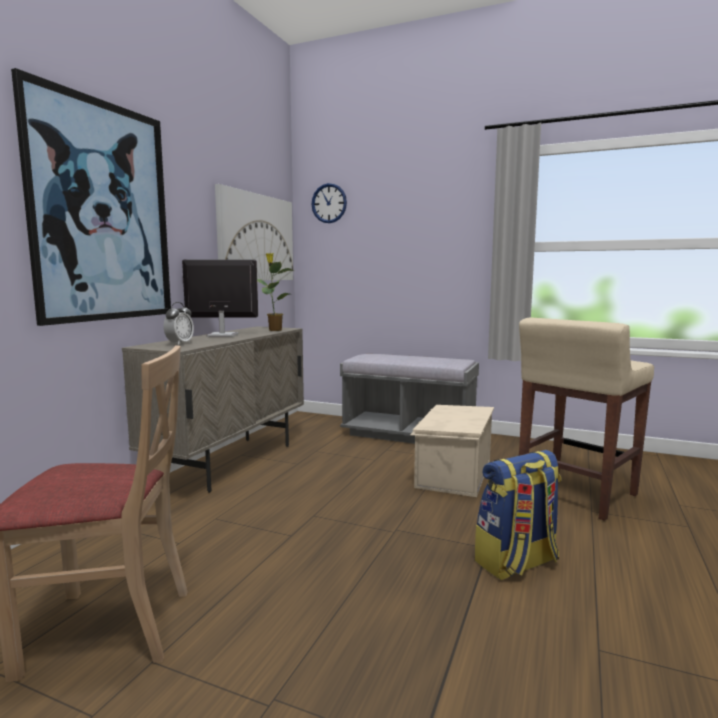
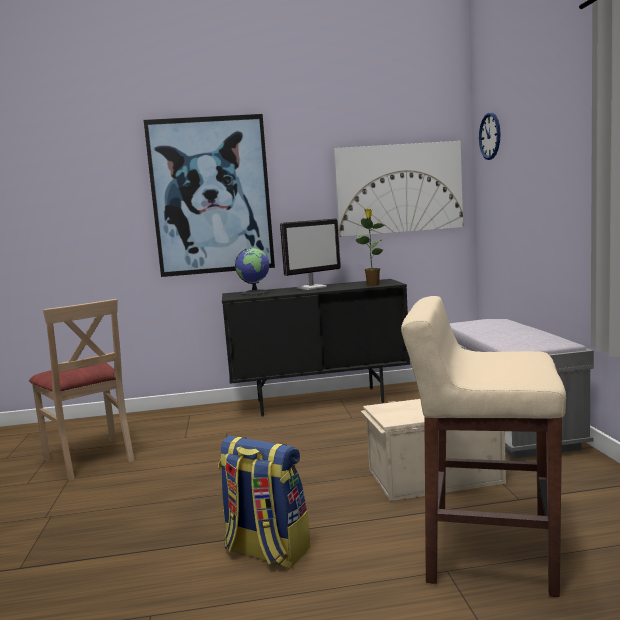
camera: 60 degrees right, 0 degrees up
(179, 343) = (255, 293): alarm clock -> globe
(222, 335) = (312, 287): monitor -> monitor turned 90 degrees clockwise
(231, 462) = (320, 401): beige cabinet -> black cabinet

